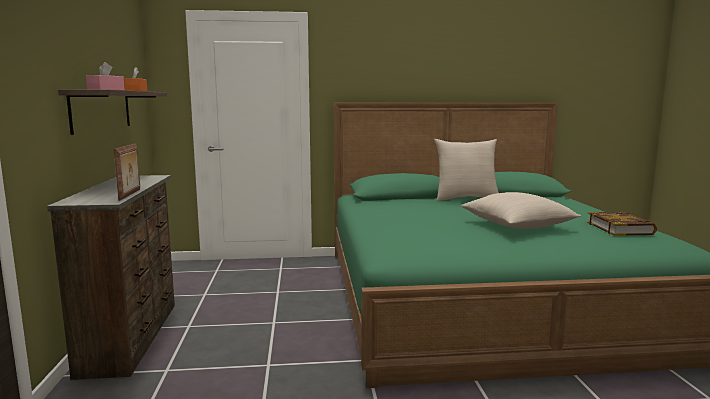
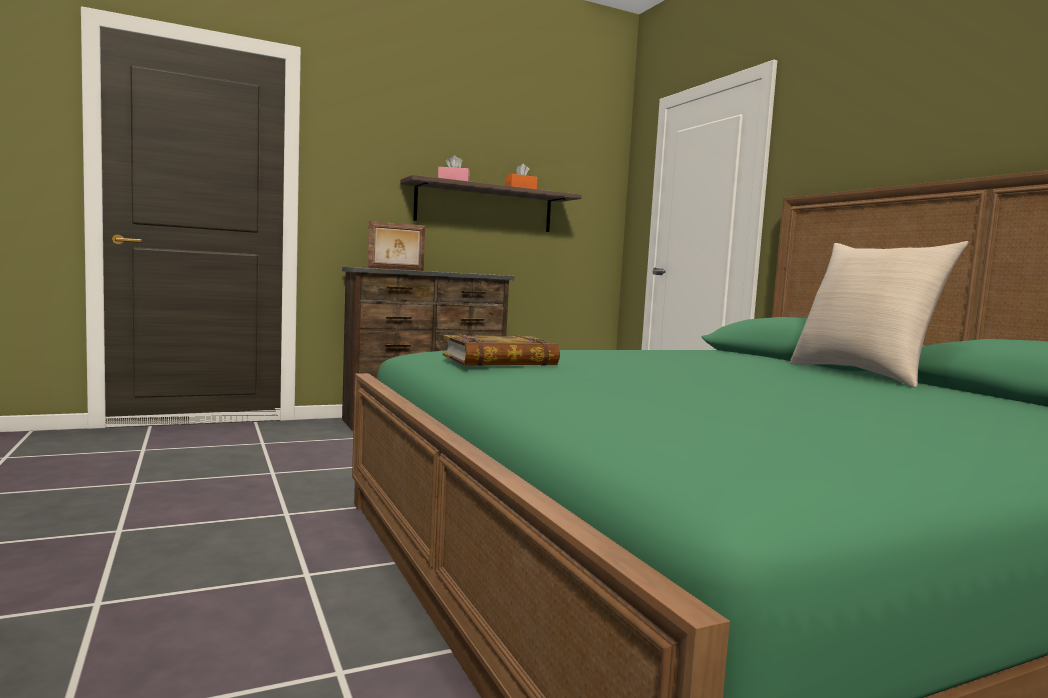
camera: 70 degrees right, 5 degrees down
(517, 226) = (664, 381): beige pillow -> none
(620, 228) = (796, 432): book -> book (500, 360)

